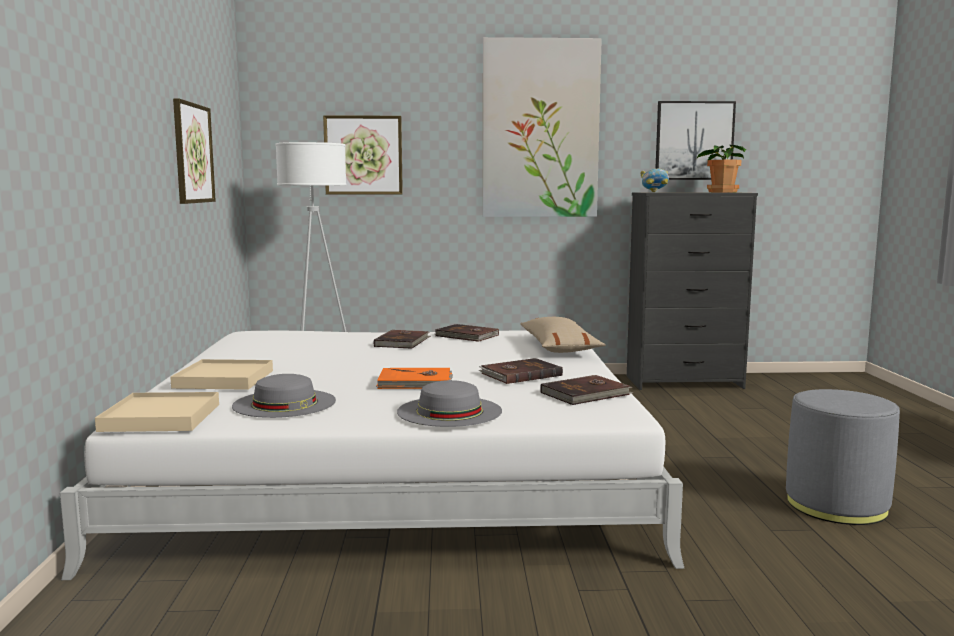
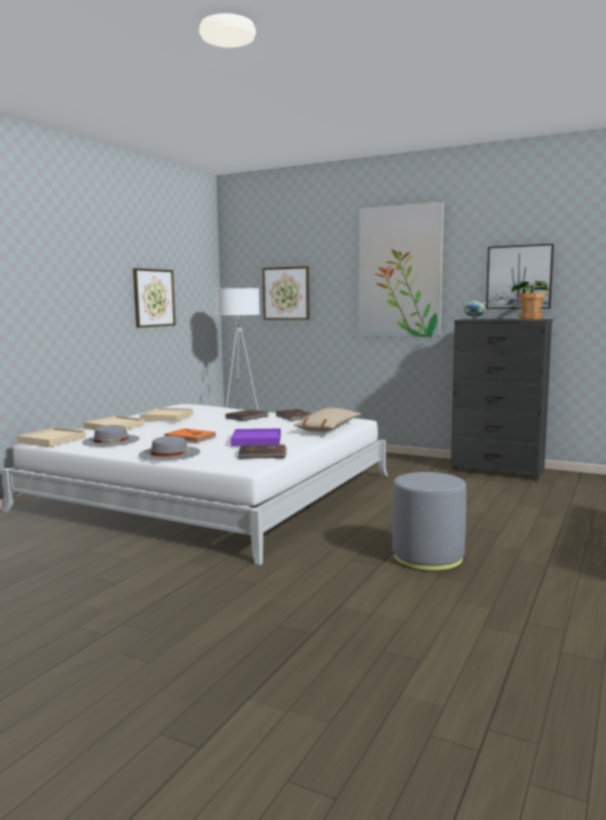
camera: 30 degrees right, 0 degrees up
(284, 354) = (167, 417): none -> beige tray
(520, 374) = (256, 440): brown book -> purple tray

